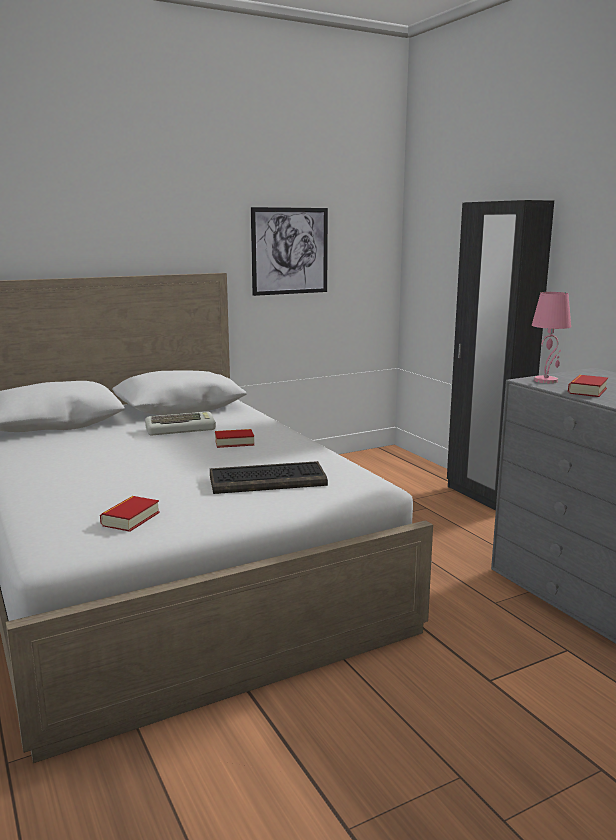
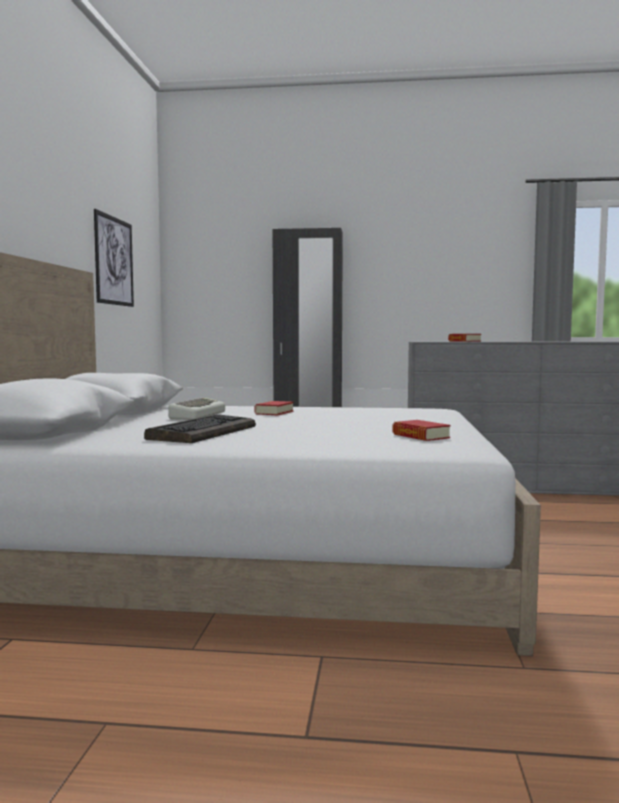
camera: 55 degrees left, 10 degrees down
(268, 480) = (387, 416): keyboard -> keyboard (203, 432)
(546, 381) = (429, 341): pink table lamp -> none

